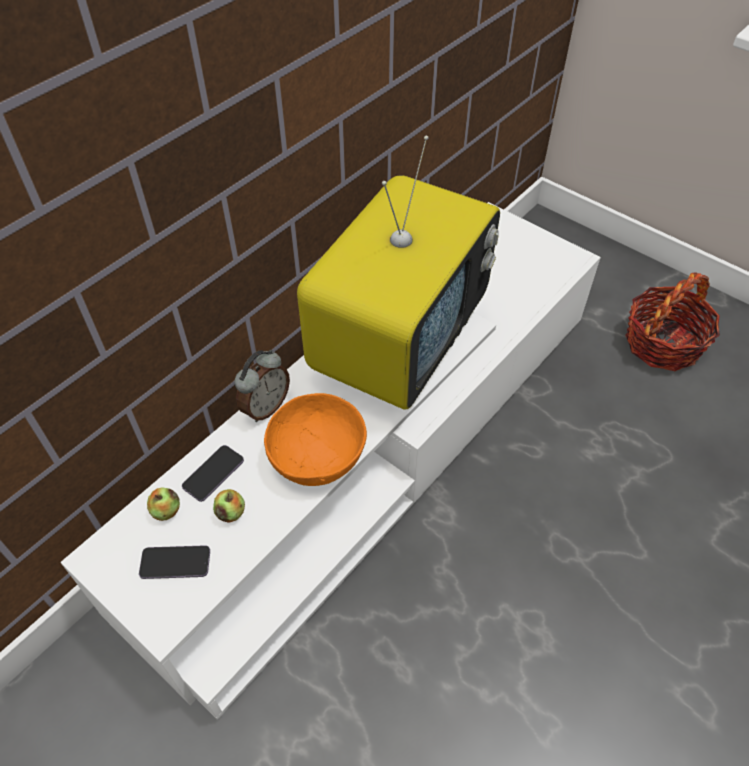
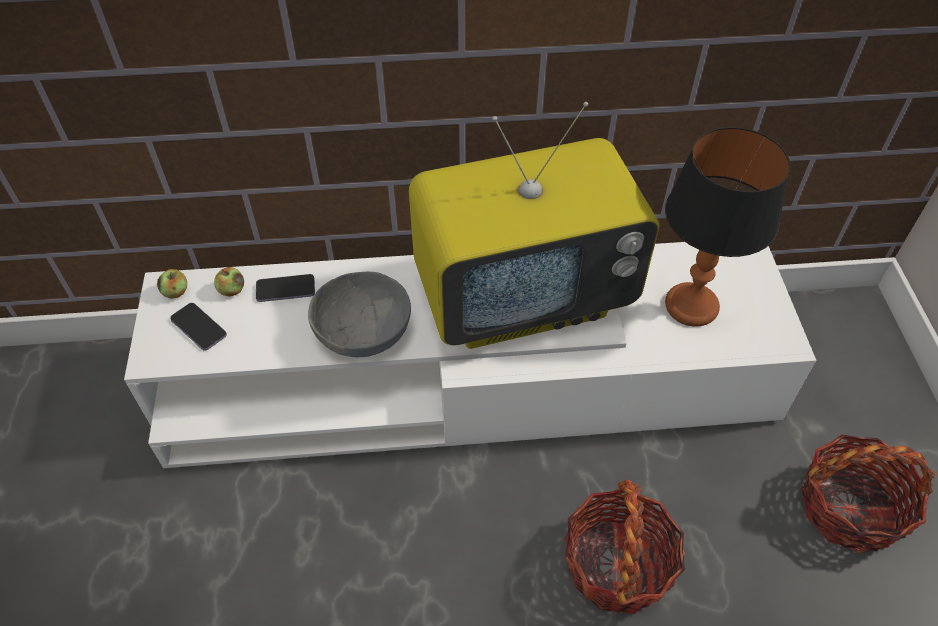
camera: 45 degrees right, 0 degrees up
(231, 513) = (265, 324): apple -> apple (176, 292)
(265, 407) = (371, 270): alarm clock -> none
(318, 456) = (364, 333): orange bowl -> grey bowl
(500, 273) = (691, 305): none -> table lamp
(594, 484) = (617, 564): none -> basket

